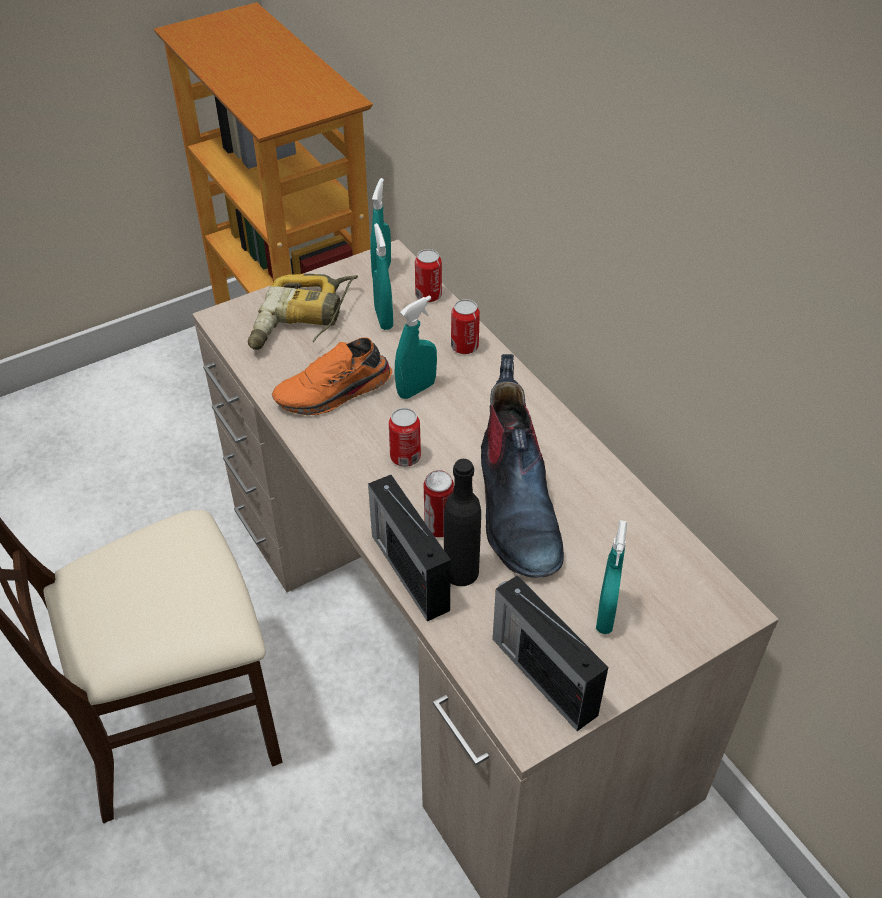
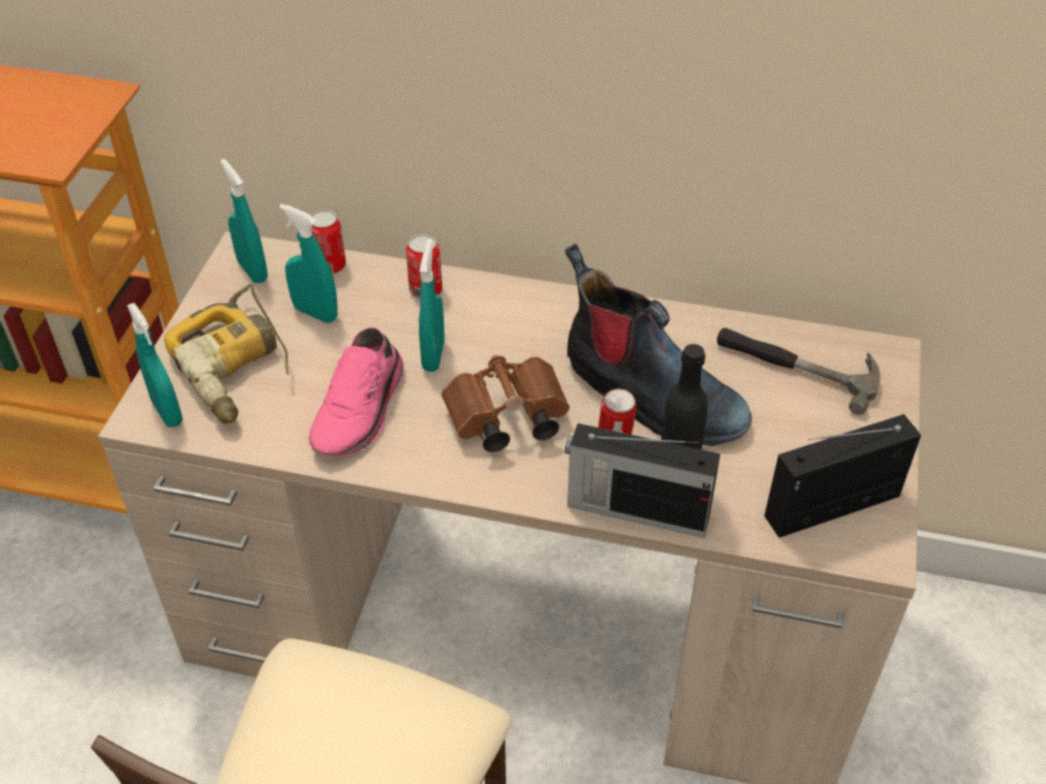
camera: 45 degrees left, 0 degrees up
(334, 393) = (362, 411): orange shoe -> pink shoe
(405, 457) = (504, 420): can -> brown binoculars
(542, 674) = (835, 505): radio -> radio turned 150 degrees clockwise
(605, 615) = (817, 426): turquoise spray bottle -> turquoise spray bottle (167, 412)
(647, 565) = (796, 366): none -> hammer

